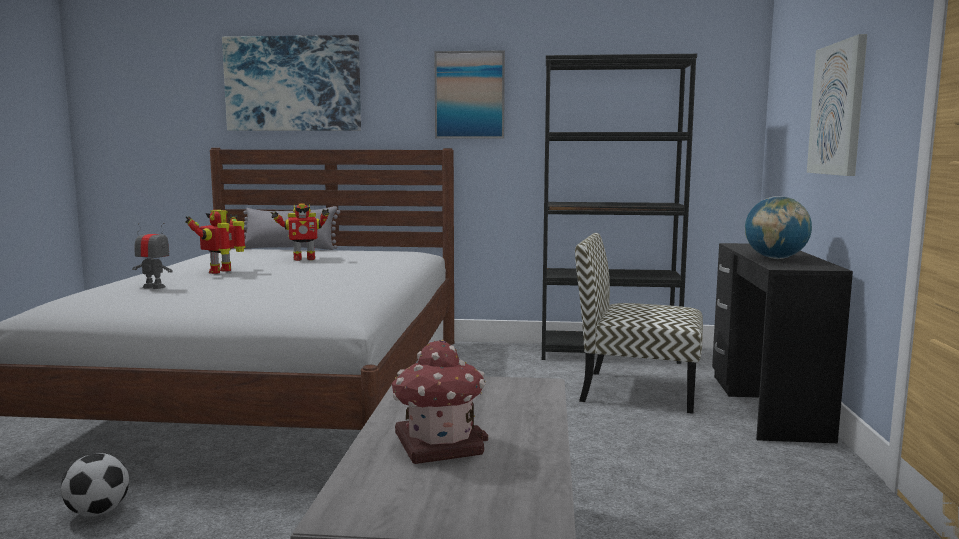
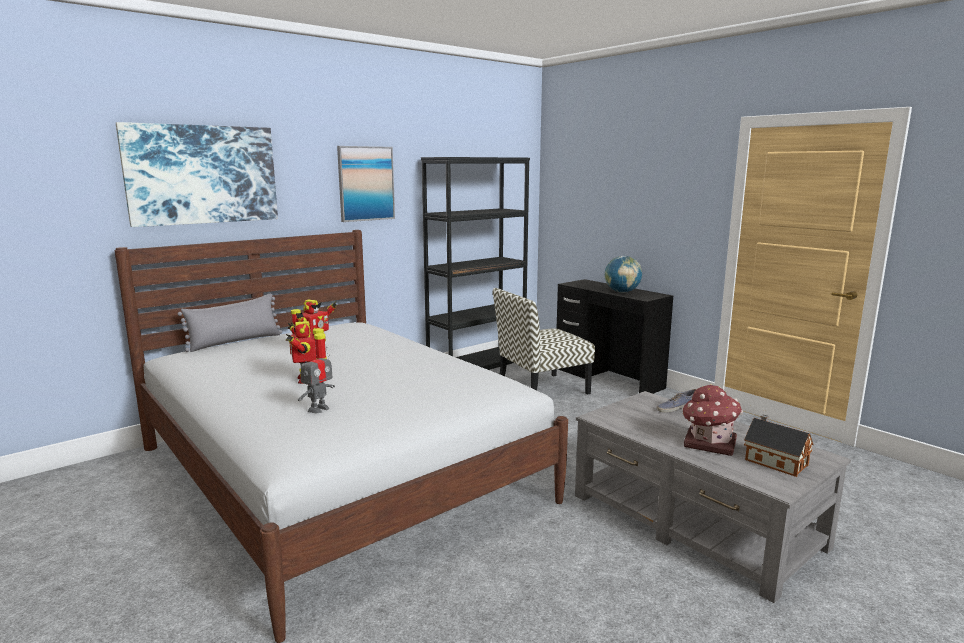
camera: 45 degrees left, 5 degrees up
(98, 512) = (447, 604): football -> none
(154, 287) = (318, 409): toy robot -> toy robot turned 150 degrees clockwise
(445, 493) = (774, 461): none -> toy house
(534, 404) = (676, 408): none -> shoe
(838, 109) = (640, 202): picture -> none

